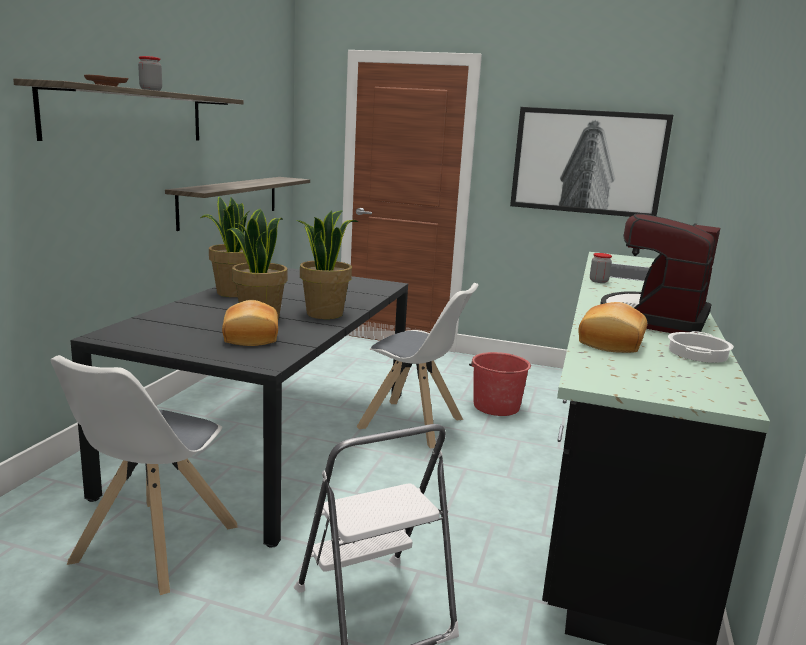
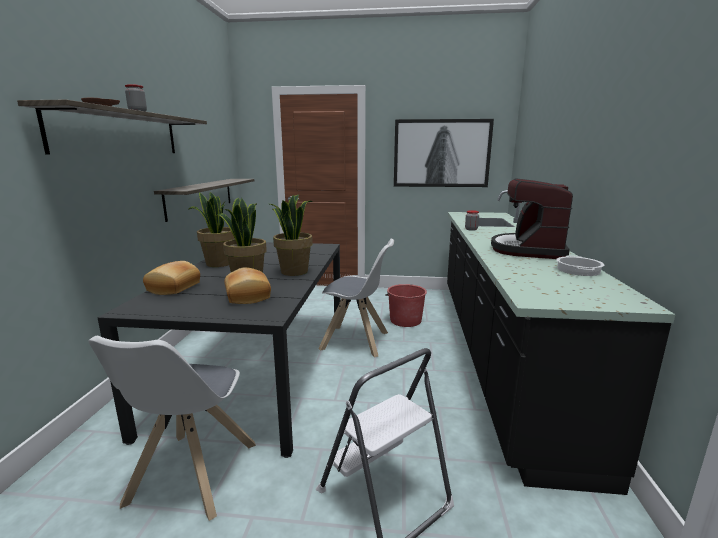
camera: 10 degrees left, 0 degrees up
(612, 343) = (520, 269): bread -> bread (175, 288)

